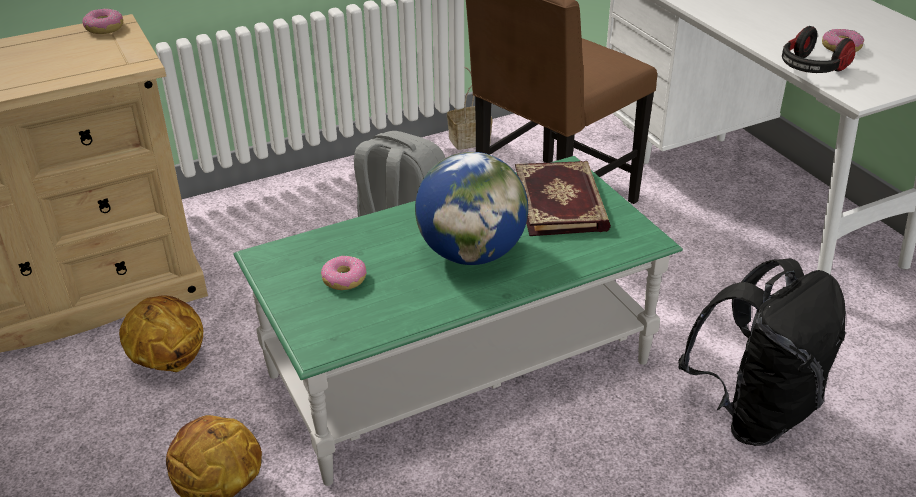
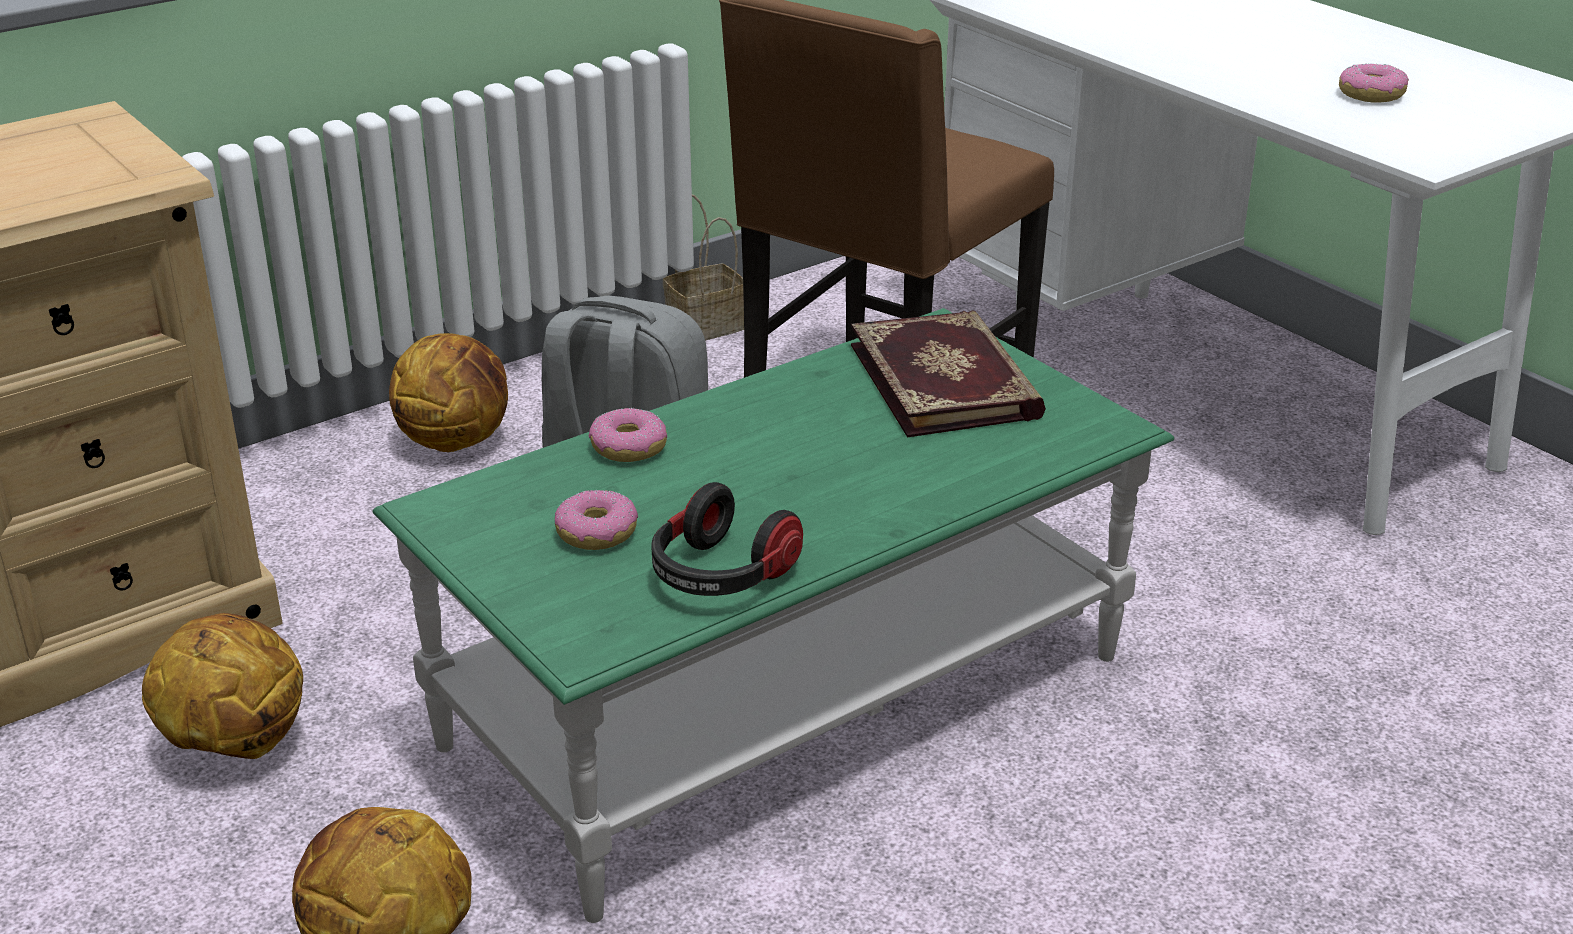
camera: 10 degrees left, 5 degrees down
(104, 28) = (69, 125): donut -> donut (628, 448)
(320, 197) = (456, 440): none -> basketball
(471, 253) = (813, 472): globe -> none
(754, 412) = (1316, 717): black backpack -> none
(811, 69) = (1335, 127): headphones -> headphones (721, 576)

